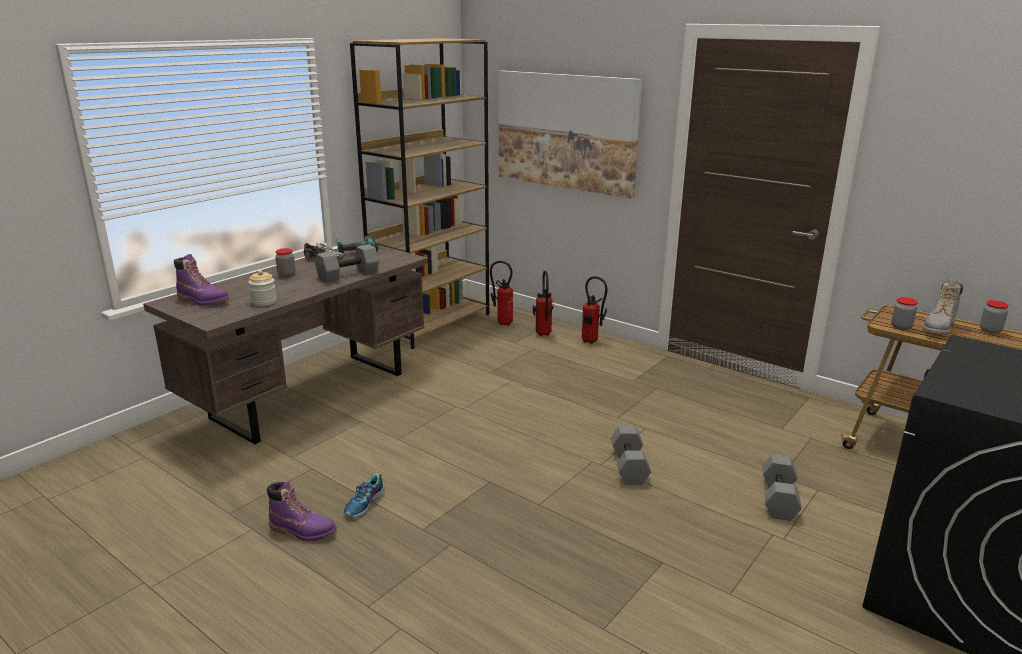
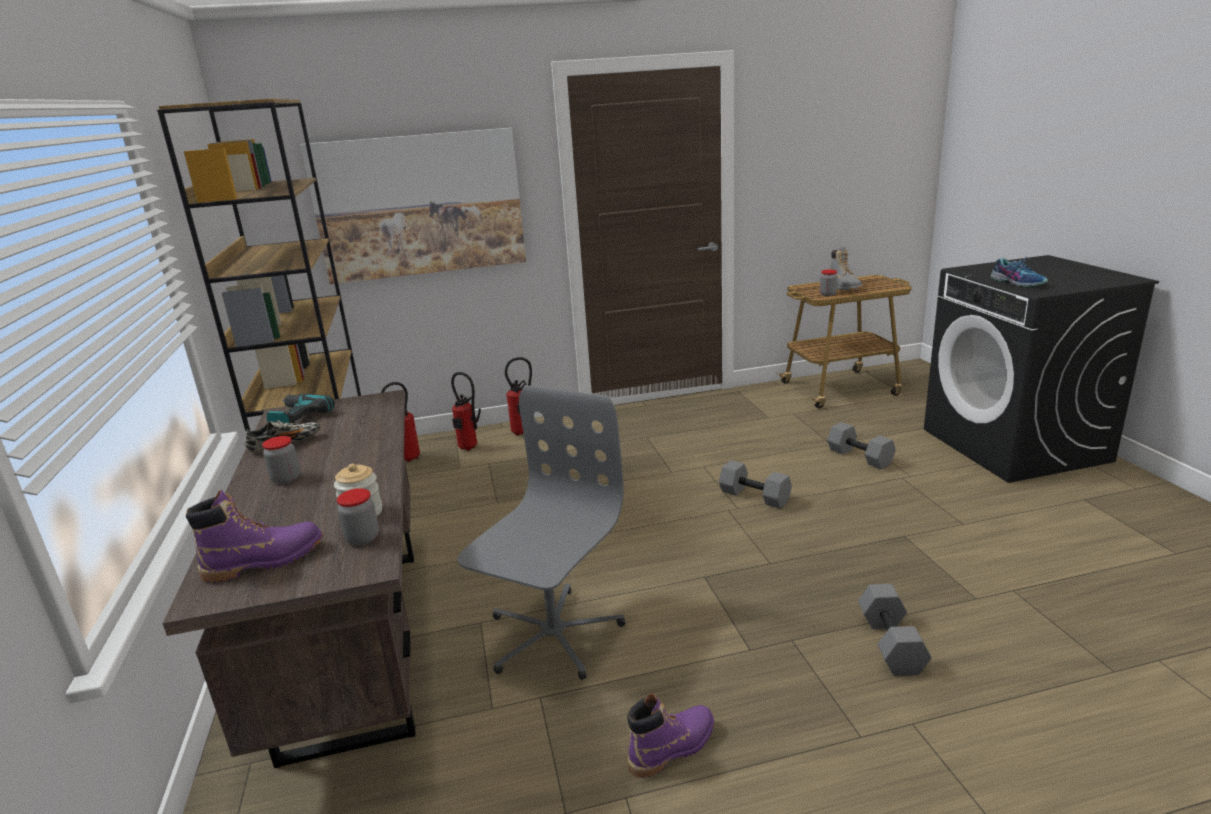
camera: 50 degrees left, 0 degrees up
(348, 275) = (372, 441): grey dumbbell -> grey dumbbell (892, 644)
(365, 504) = (663, 676): shoe -> shoe (1018, 283)
(370, 449) = (552, 635): none -> grey office chair
(990, 330) = (862, 279): jar -> jar (362, 538)

